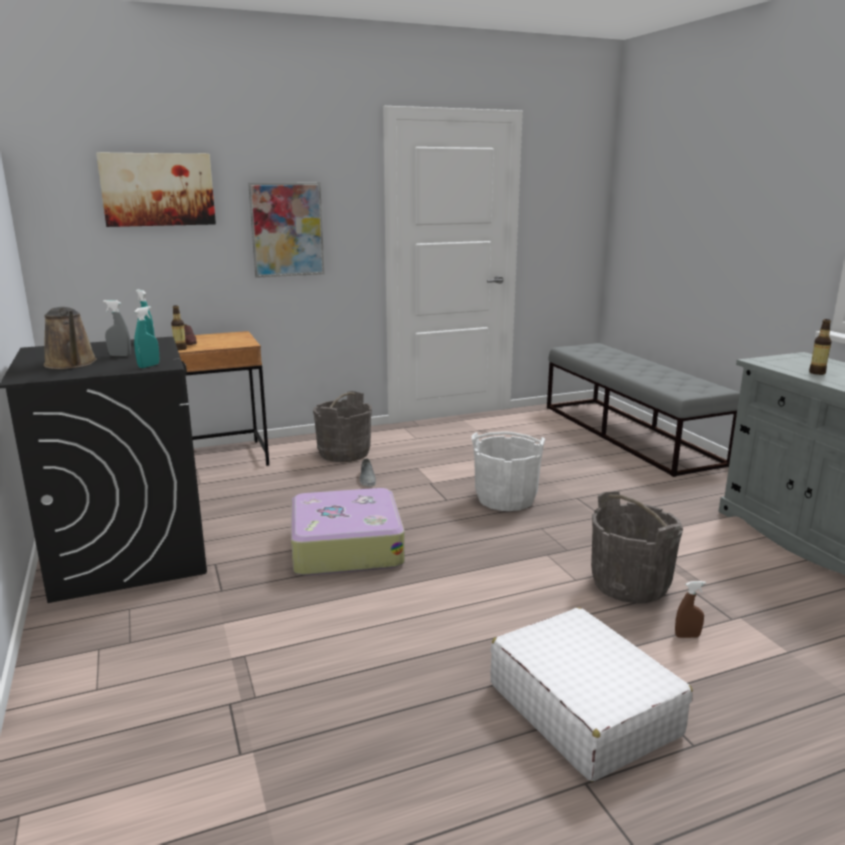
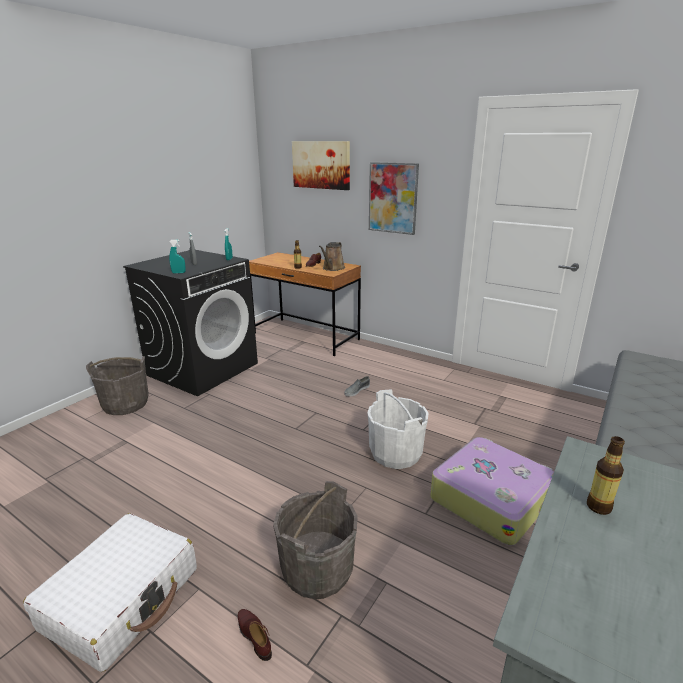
camera: 55 degrees right, 5 degrees up
(72, 364) = (169, 263): brown watering can -> brown watering can (332, 268)
(344, 453) = (382, 368): grey bucket -> grey bucket (125, 404)
(345, 546) = (261, 421): suitcase -> suitcase (490, 498)
(687, 636) = (254, 636): brown spray bottle -> brown shoe

